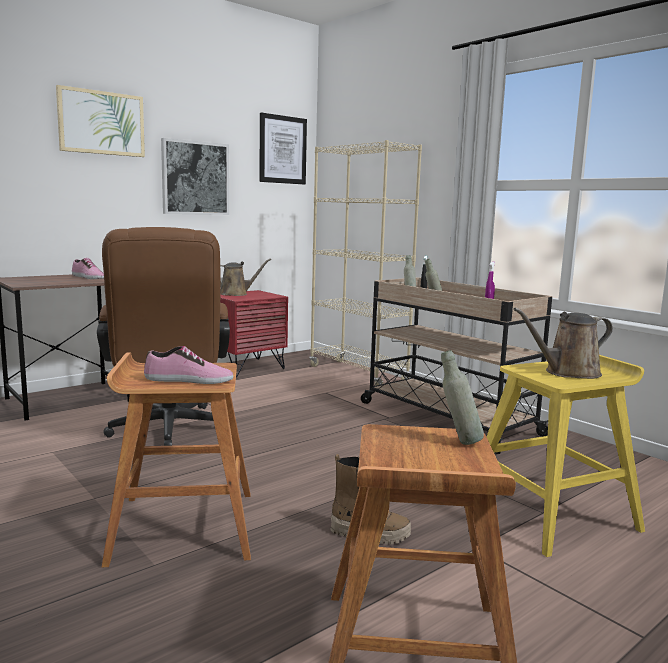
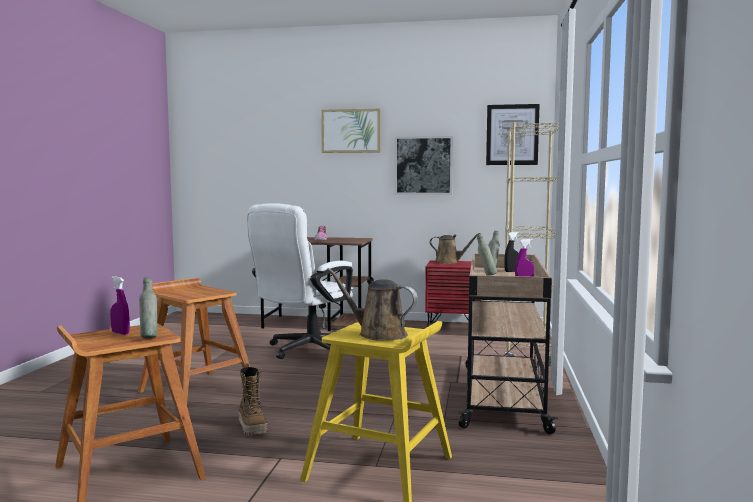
camera: 50 degrees right, 5 degrees down
(168, 431) = (305, 350): brown office chair -> white office chair
(189, 380) = (185, 294): shoe -> none
(406, 450) = (120, 333): none -> purple spray bottle

